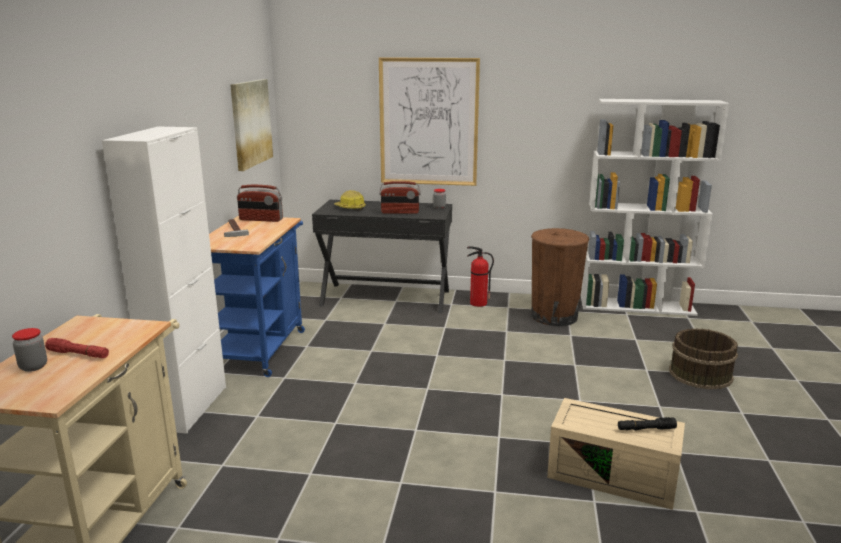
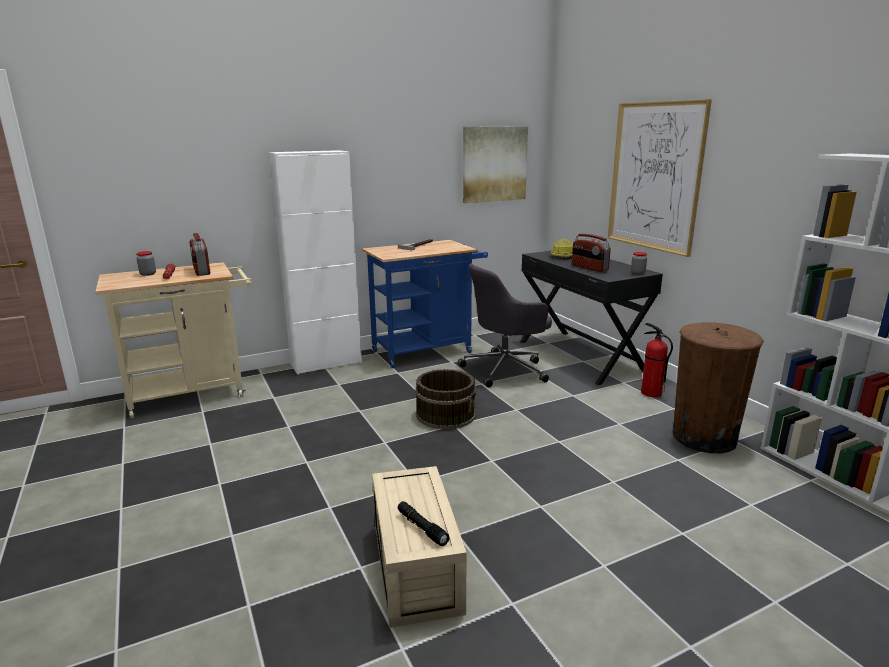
camera: 55 degrees right, 0 degrees up
(261, 220) = (451, 244): radio -> radio (201, 271)
(362, 331) = (506, 369): none -> grey office chair
(700, 374) = (744, 581): brown bucket -> brown bucket (446, 414)

